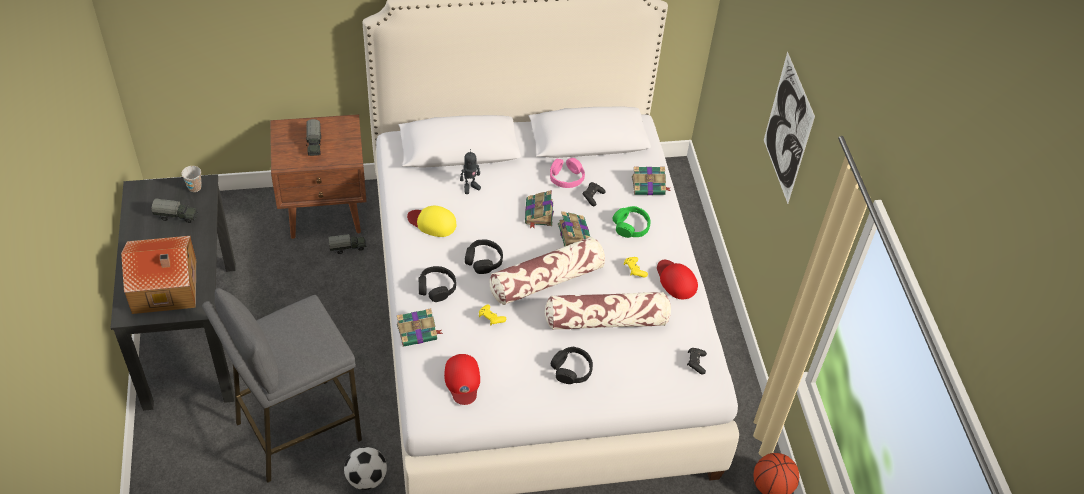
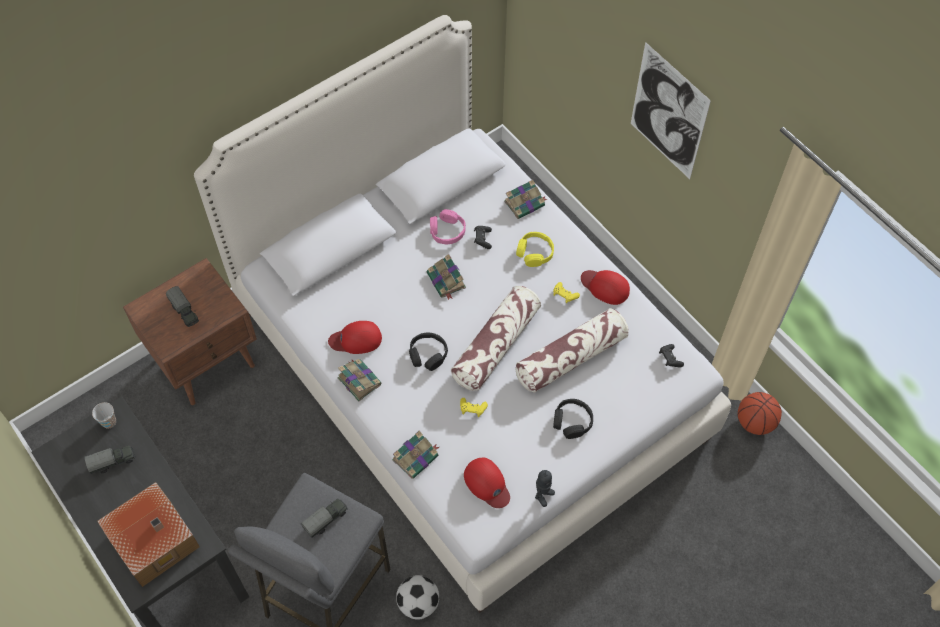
camera: 25 degrees left, 10 degrees up
(348, 248) = (253, 387): toy truck -> toy truck (326, 520)
(432, 222) = (356, 339): yellow cap -> red cap
(436, 288) = (403, 404): black headphones -> none
(470, 187) = (366, 285): toy robot -> toy robot (543, 495)
(574, 233) = (489, 285): book -> book (358, 380)
(631, 226) = (534, 253): green headphones -> yellow headphones

